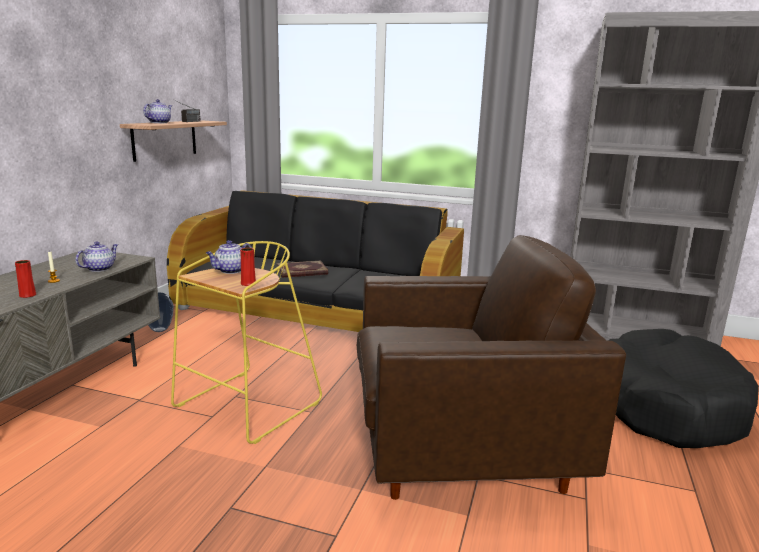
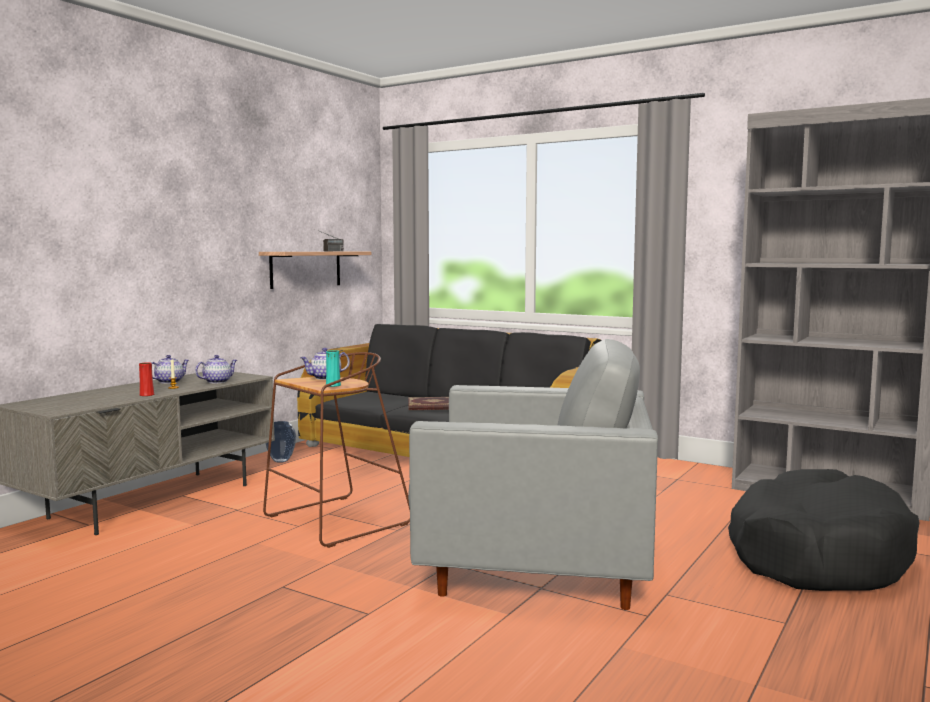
camera: 15 degrees right, 10 degrees down
(159, 123) = (298, 251): teapot -> teapot (169, 382)
(247, 407) = (335, 521): yellow stool -> brown stool
(248, 283) = (333, 385): red vase -> turquoise vase
(460, 451) = (534, 569): brown armchair -> grey armchair

